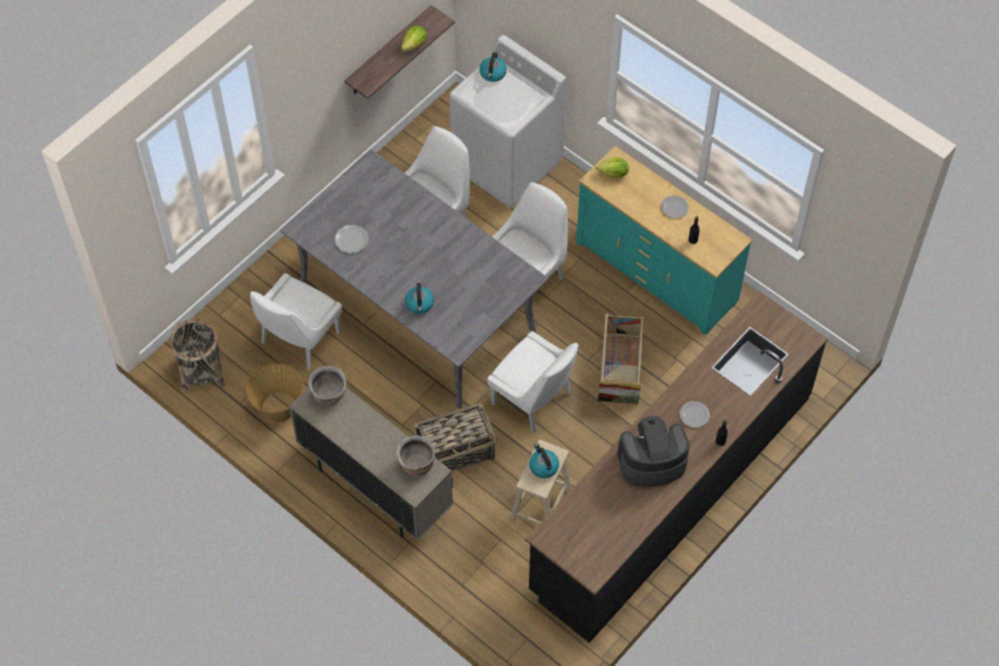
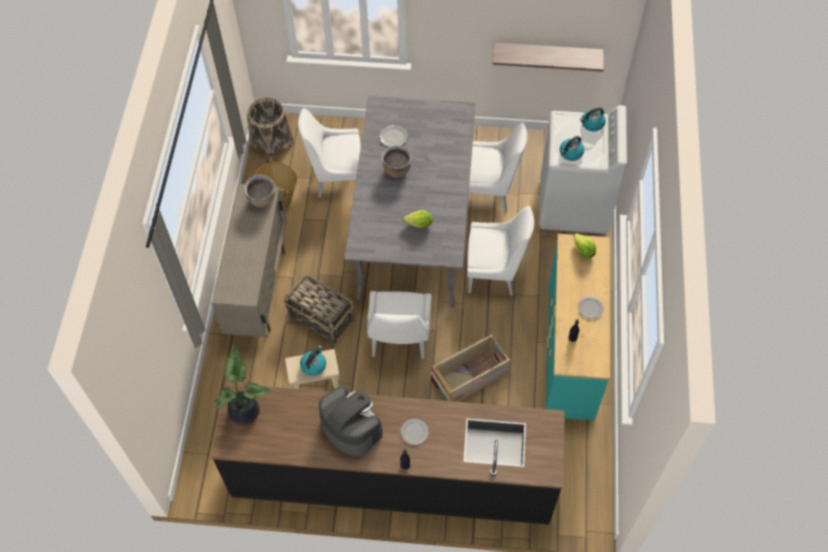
camera: 55 degrees right, 0 degrees up
(414, 45) = (560, 60): lettuce -> lettuce (419, 224)
(416, 465) = (245, 283): brown cooking pot -> brown cooking pot (396, 170)
(420, 304) = (375, 206): kettle -> kettle (570, 153)
(568, 537) = (246, 410): none -> potted plant

